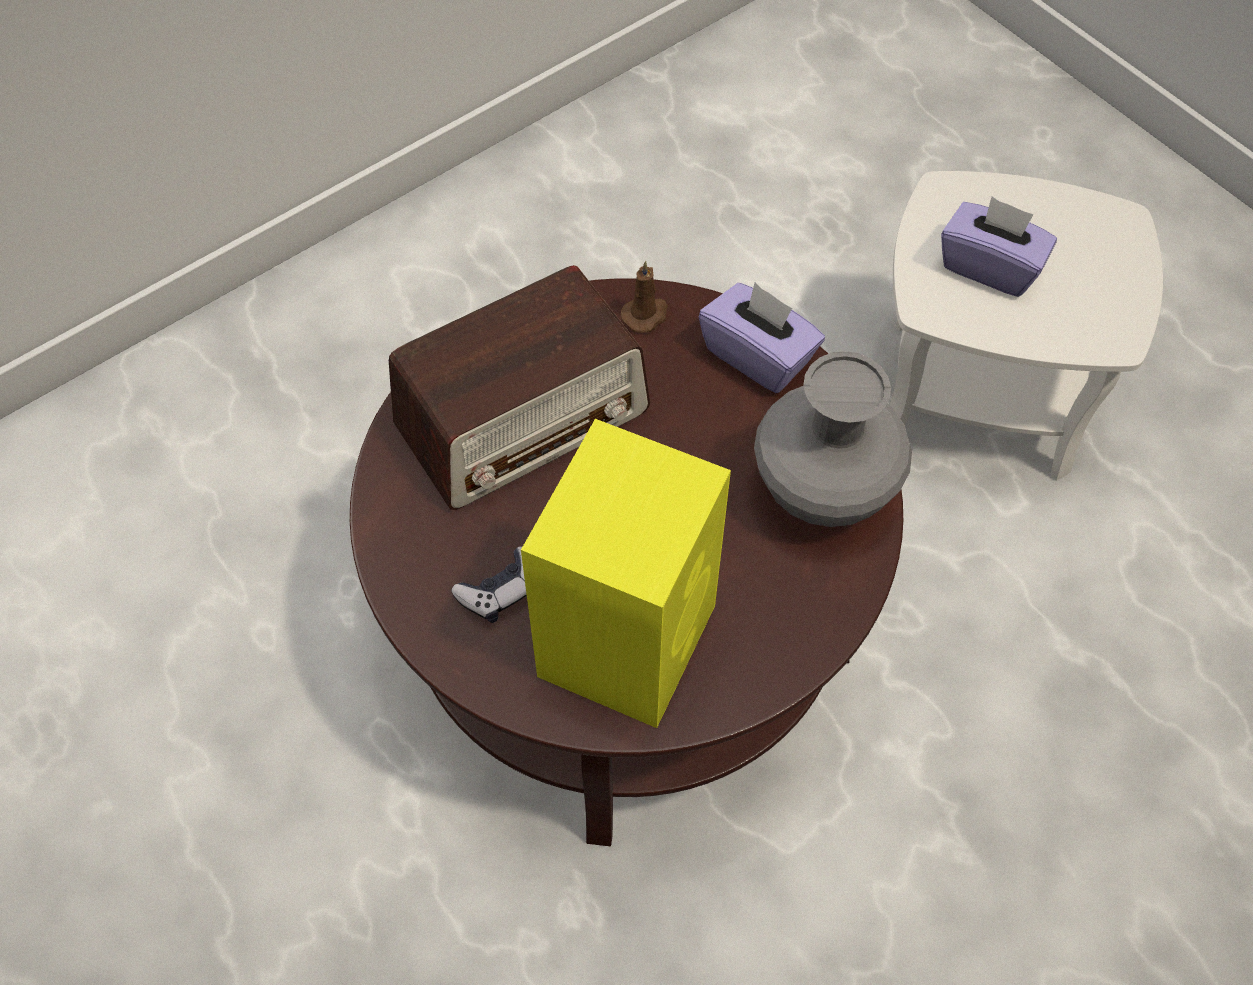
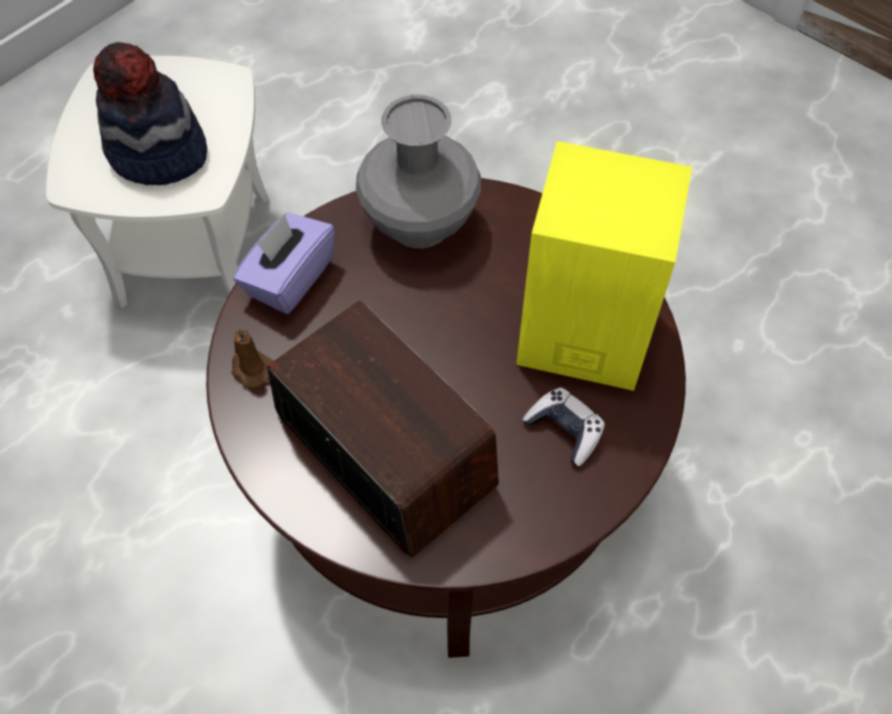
camera: 100 degrees left, 0 degrees up
(990, 266) = (157, 154): purple tissue box -> hat

